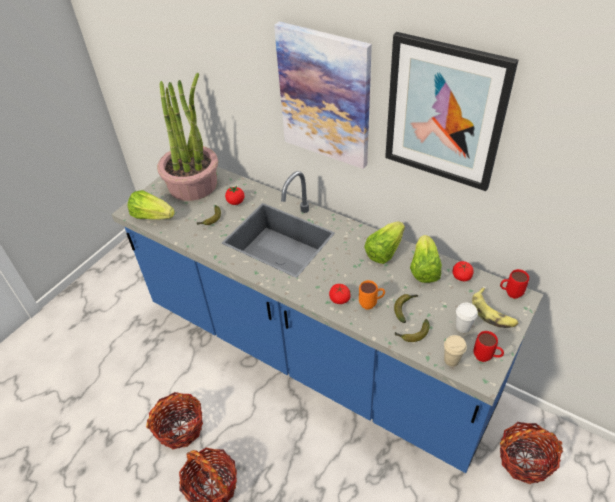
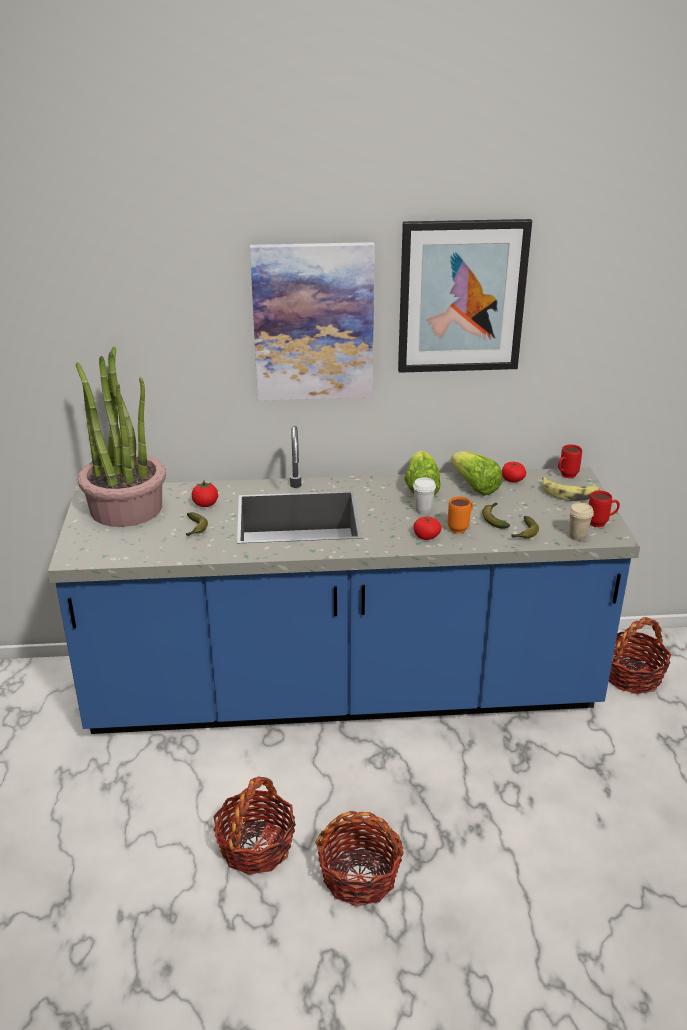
camera: 40 degrees left, 15 degrees down
(152, 216) = (112, 552): lettuce -> none
(463, 327) = (558, 512): white cup -> white cup (423, 510)

